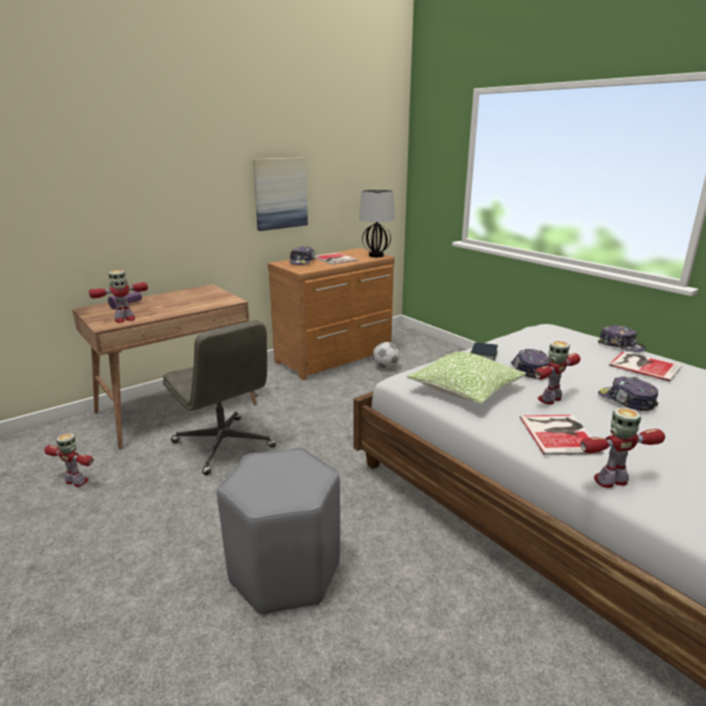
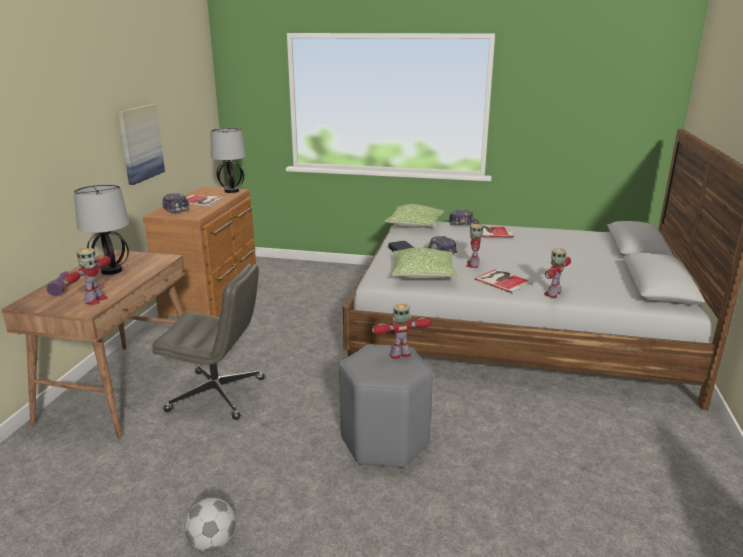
camera: 40 degrees left, 0 degrees up
(77, 482) = (120, 478): toy robot -> toy robot (400, 354)
(180, 301) = (112, 271): none -> table lamp
(385, 367) = (268, 292): football -> football (212, 543)
(550, 332) = (415, 225): none -> pillow
(626, 401) = (508, 253): cap -> none

